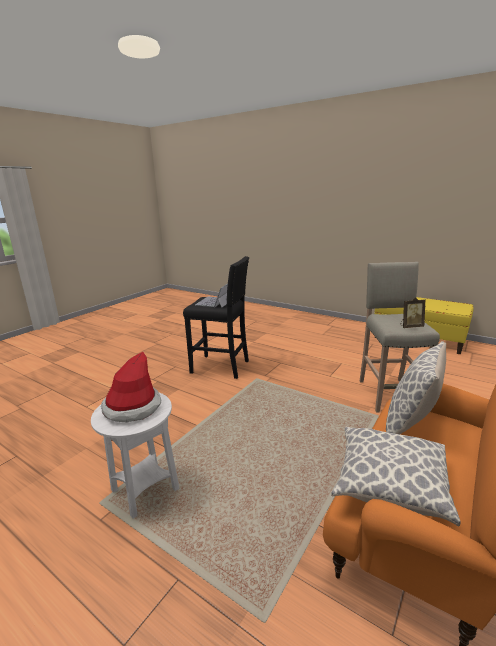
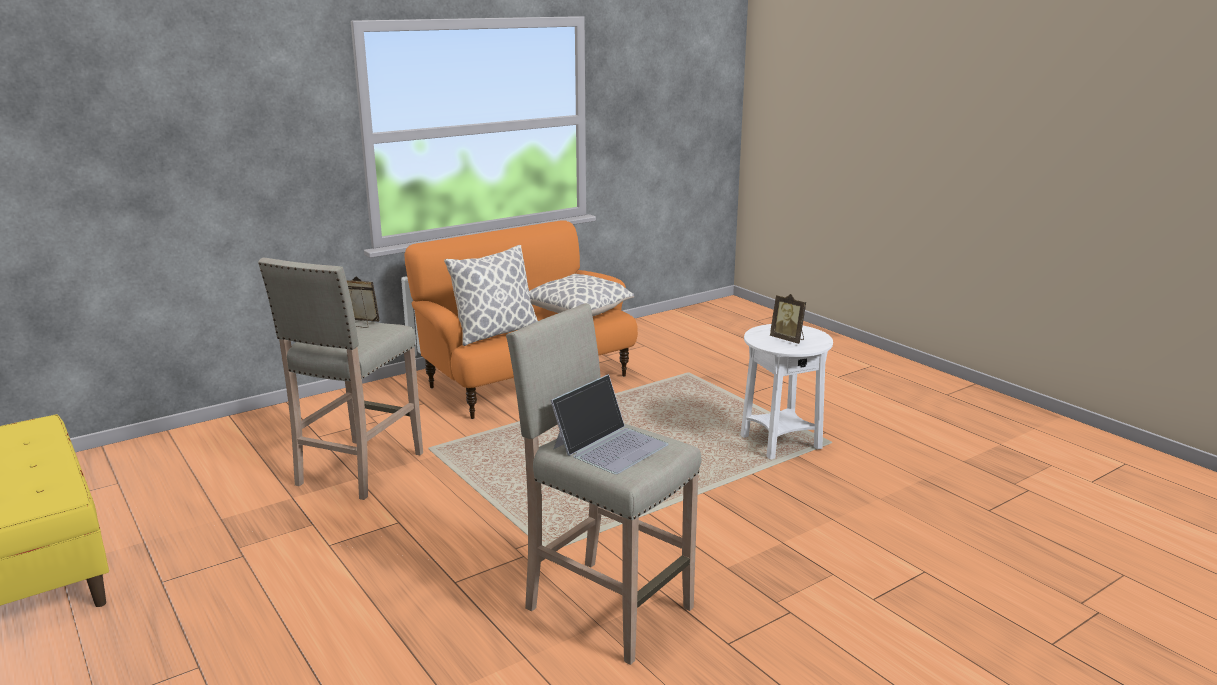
camera: 160 degrees left, 0 degrees up
(132, 407) = (788, 339): hat -> picture frame
(221, 367) = (605, 606): black stool -> beige stool

